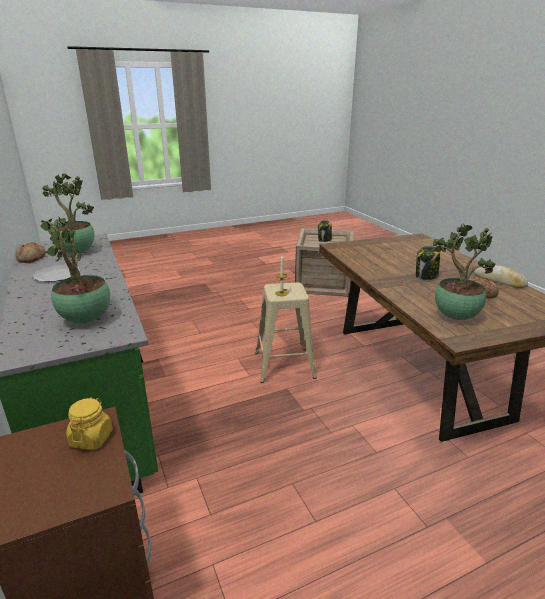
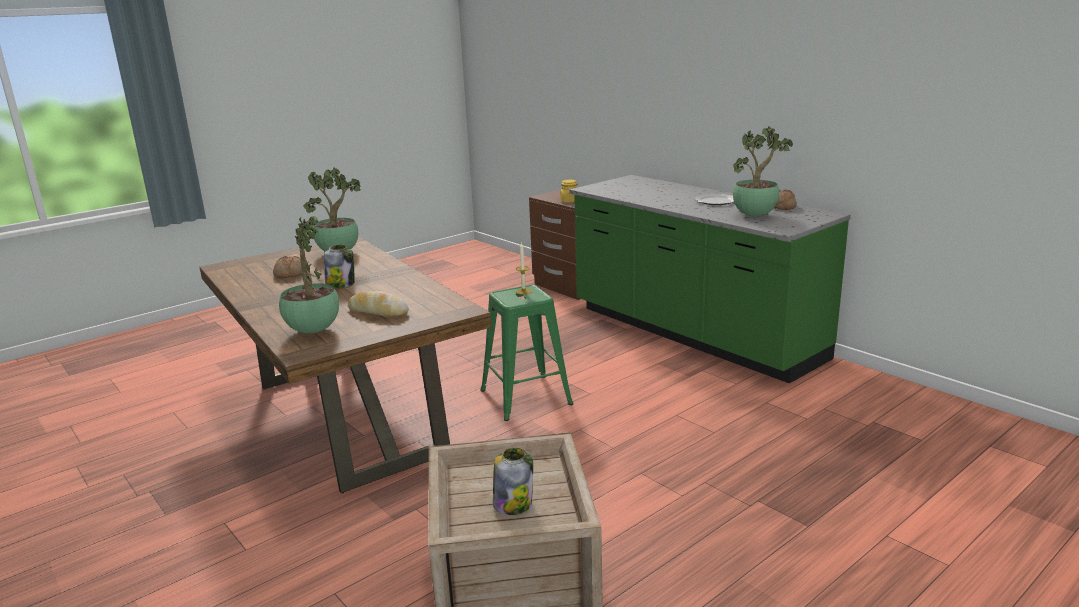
camera: 165 degrees right, 5 degrees down
(86, 320) = (624, 189): potted plant -> potted plant (313, 330)
(283, 364) = (527, 397): beige stool -> green stool
(499, 281) = (250, 291): bread -> bread (378, 312)

